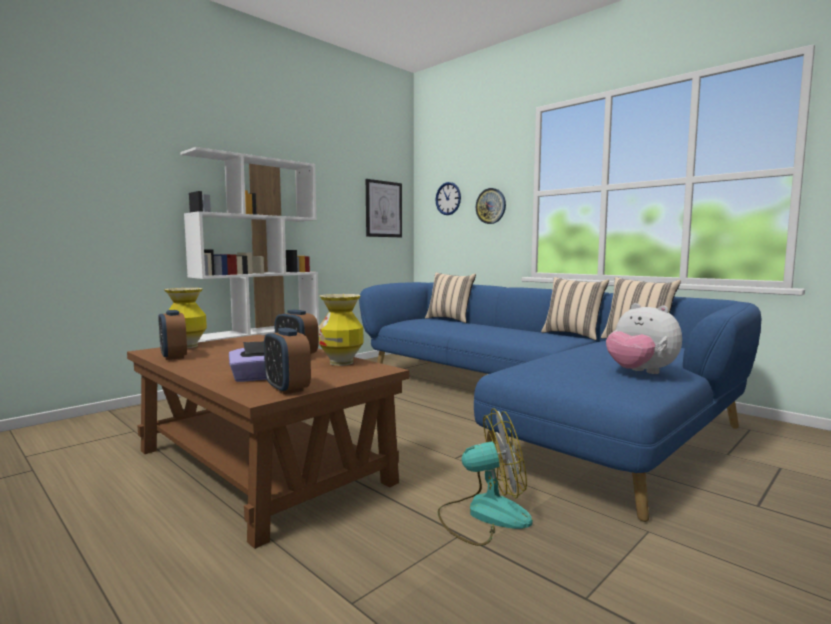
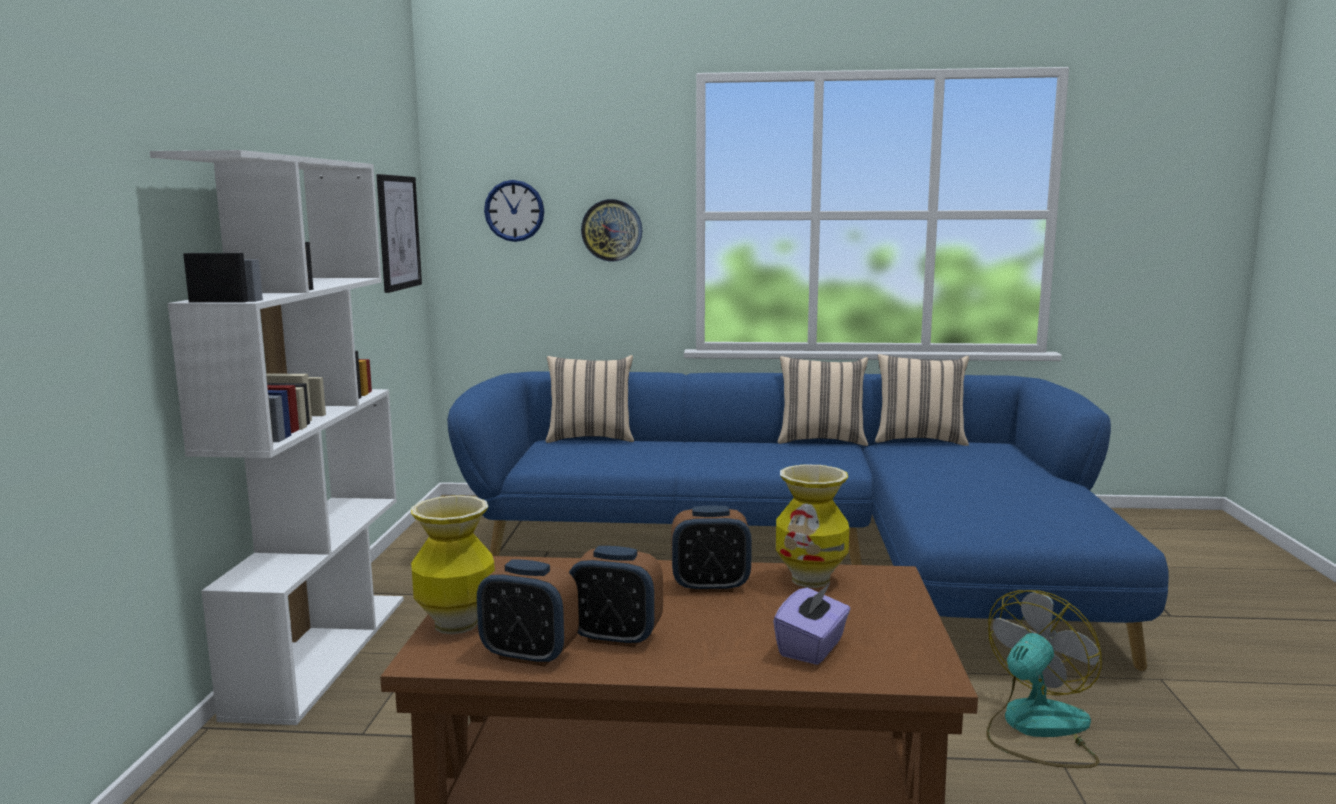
camera: 40 degrees left, 5 degrees up
(287, 389) = (910, 650): alarm clock -> alarm clock (615, 637)
(640, 372) = (1062, 497): plush toy -> none

